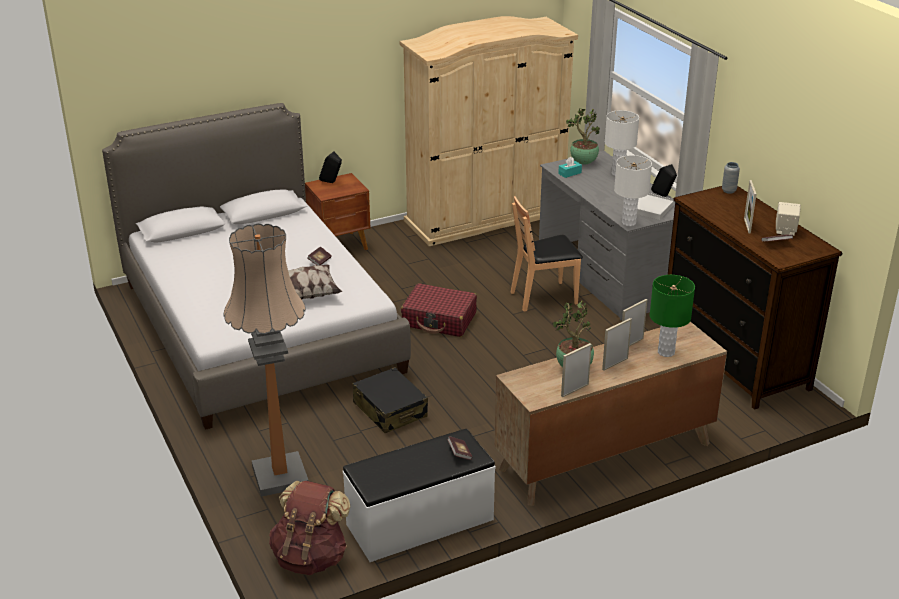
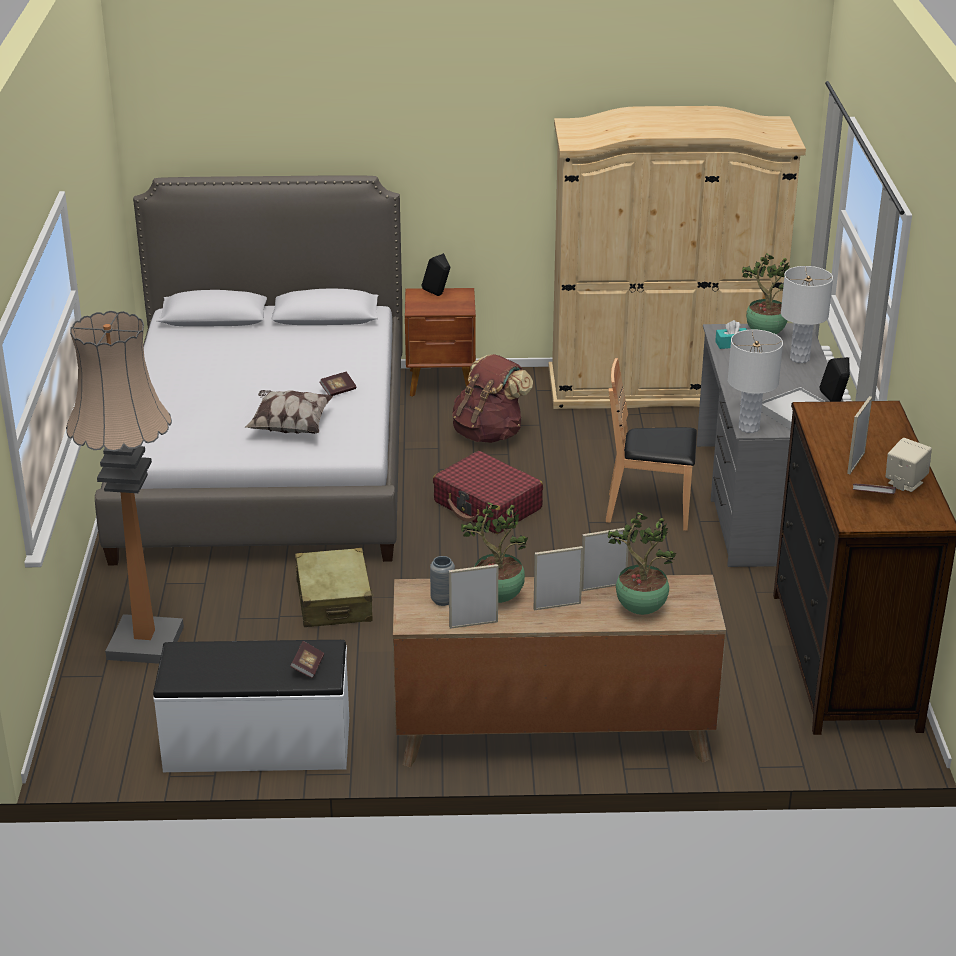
camera: 25 degrees right, 0 degrees up
(311, 557) = (104, 745): brown backpack -> brown backpack (489, 433)
(390, 410) = (334, 601): black suitcase -> beige suitcase
(666, 352) = (639, 609): green table lamp -> potted plant
(728, 191) = (880, 410): grey vase -> grey vase (442, 600)

